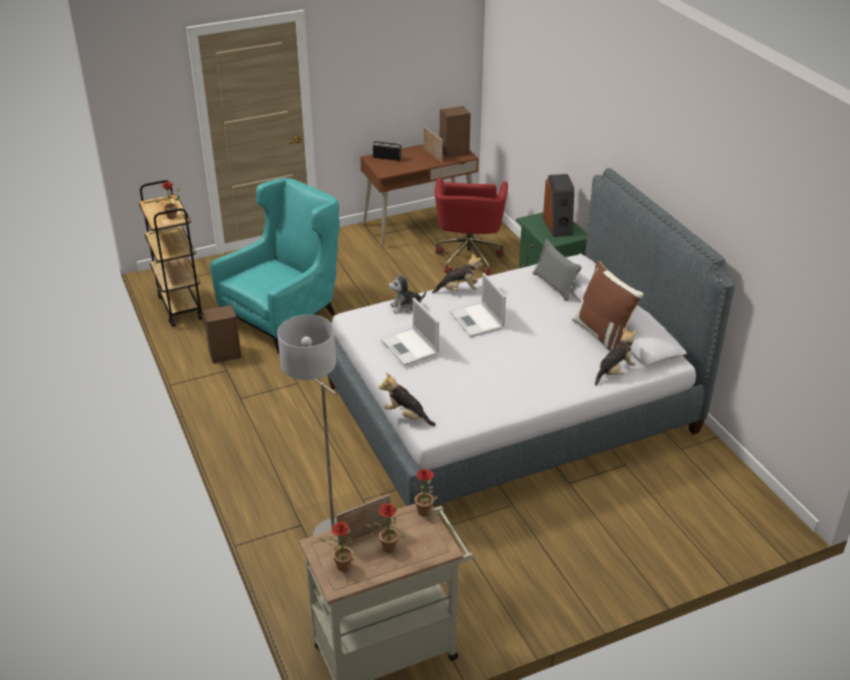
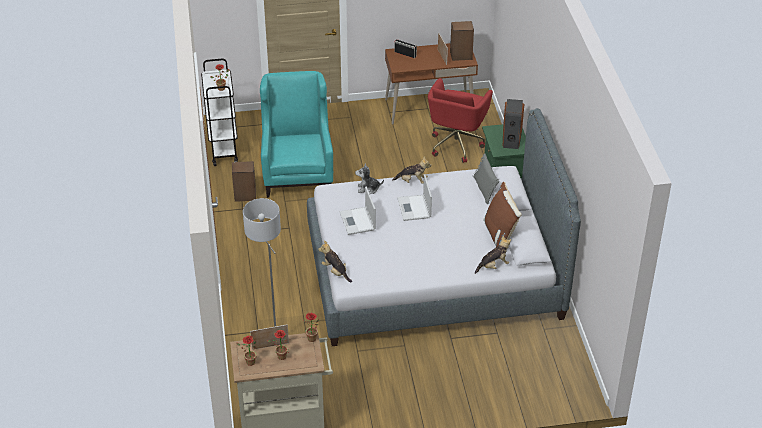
camera: 15 degrees right, 5 degrees up
(179, 308) = (223, 151): brown cart -> white cart
(285, 317) = (298, 172): turquoise armchair -> turquoise armchair turned 60 degrees counterclockwise

